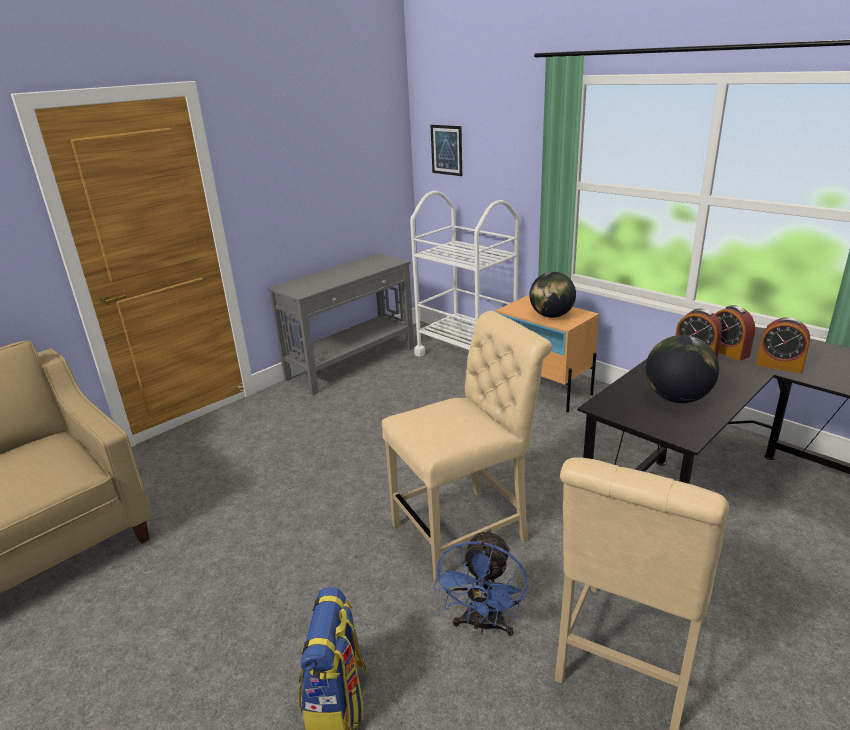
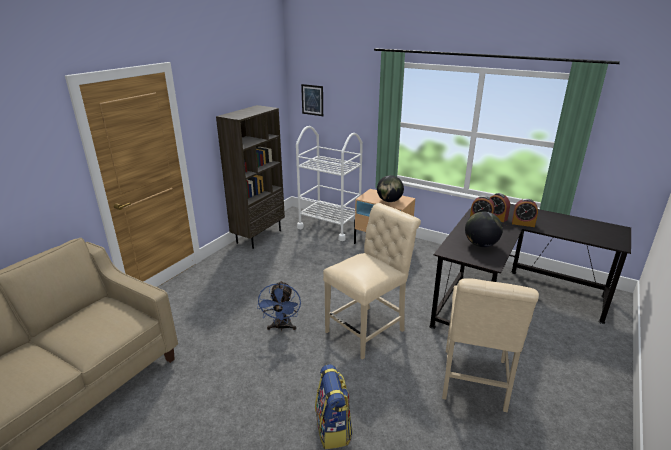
camera: 15 degrees left, 0 degrees up
(352, 363) = (259, 236): grey console table -> brown bookcase
(483, 625) = (396, 377): blue fan -> blue fan (281, 327)

